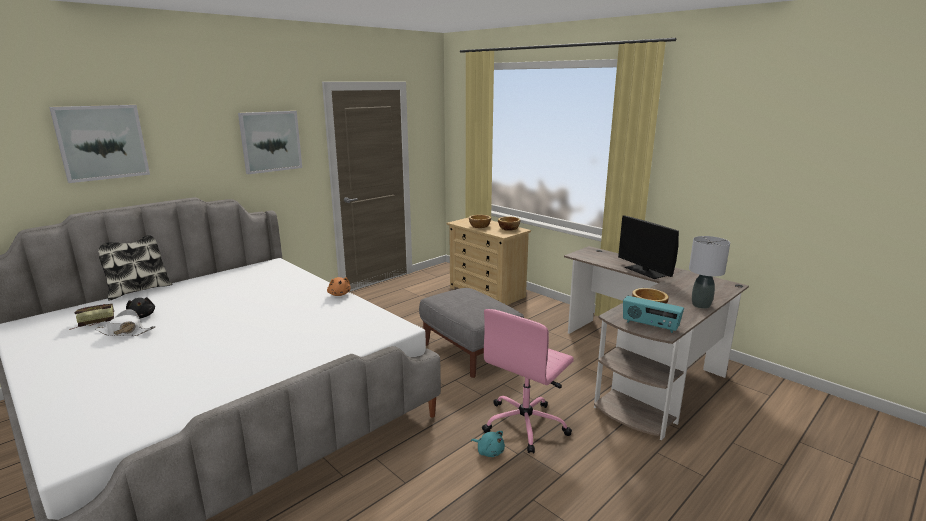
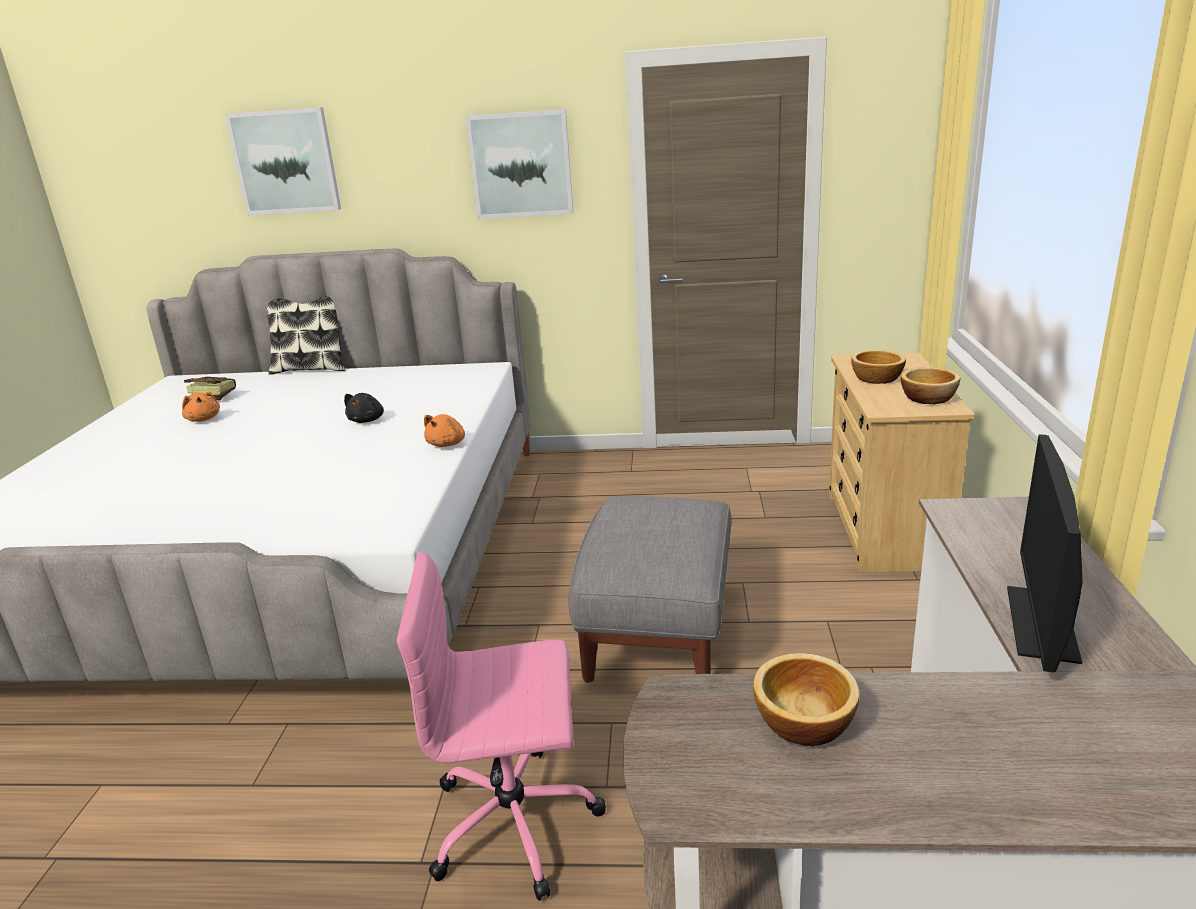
camera: 50 degrees right, 5 degrees up
(125, 332) = (203, 419): white hat -> orange plush toy
(142, 316) = (249, 404): black plush toy -> black plush toy (367, 420)
(489, 451) = (397, 824): turquoise plush toy -> none
(650, 326) = (693, 767): radio -> none
(701, 305) = (976, 803): grey table lamp -> none

